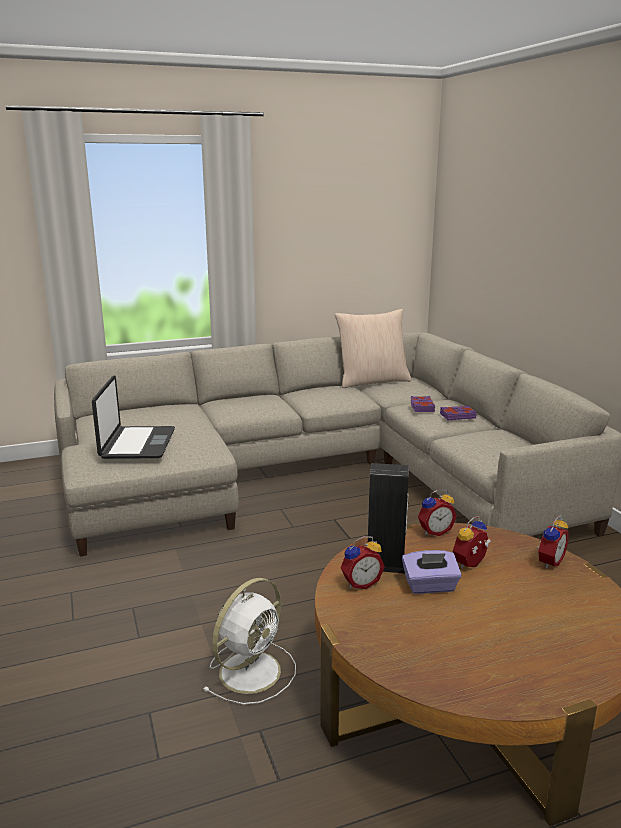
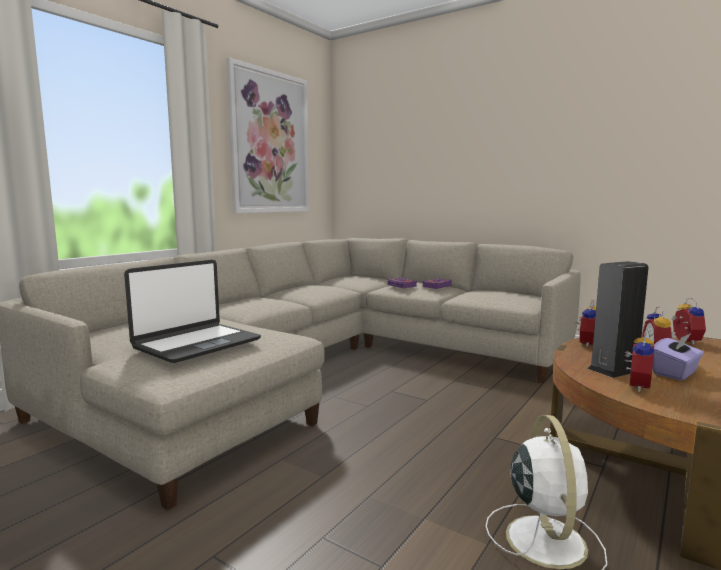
camera: 35 degrees left, 10 degrees down
(137, 444) = (196, 344): laptop -> laptop turned 75 degrees clockwise
(336, 221) = (270, 143): none -> picture
(372, 381) = (328, 279): beige pillow -> none

